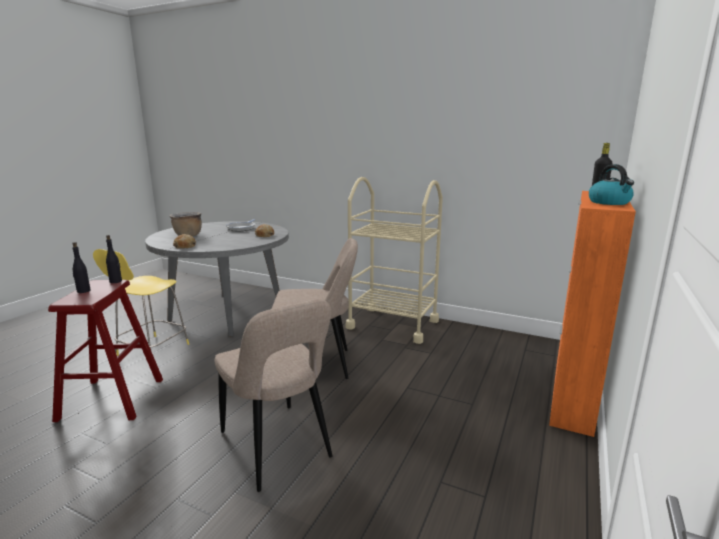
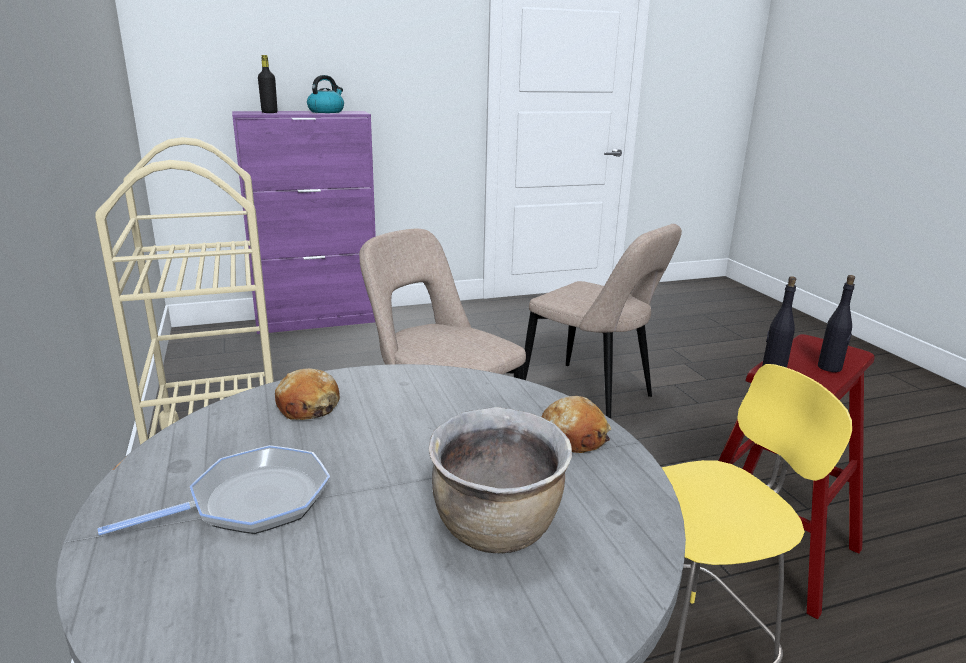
camera: 135 degrees left, 5 degrees up
(277, 448) = (591, 396): beige chair -> beige chair turned 120 degrees clockwise
(572, 398) = (318, 321): orange cabinet -> purple cabinet

